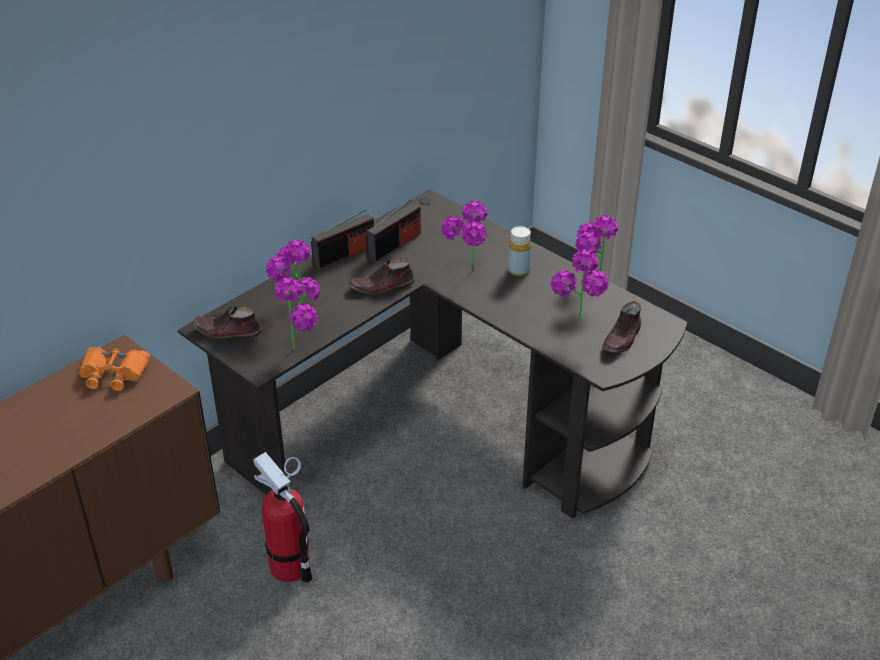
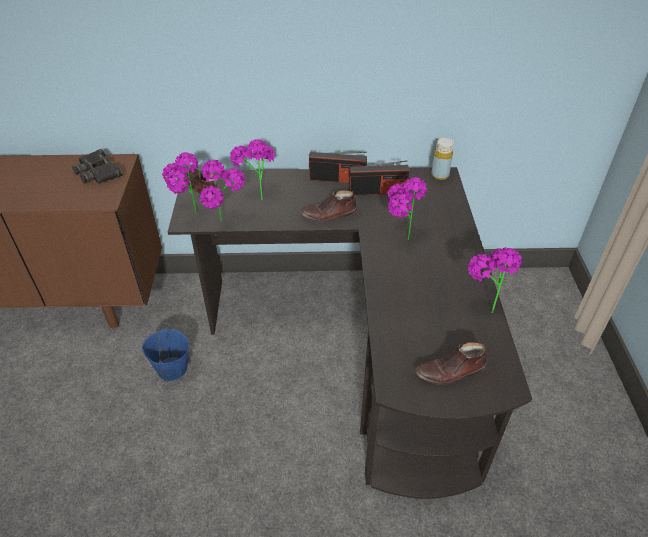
camera: 45 degrees right, 5 degrees up
(113, 373) = (98, 172): orange binoculars -> black binoculars
(290, 566) = (171, 369): fire extinguisher -> blue bucket
(381, 287) = (329, 214): brown shoe -> brown shoe turned 45 degrees counterclockwise
(518, 270) = (440, 261): yellow bottle -> yellow bottle (439, 175)
(577, 326) = (427, 334): potted plant -> potted plant (187, 216)

